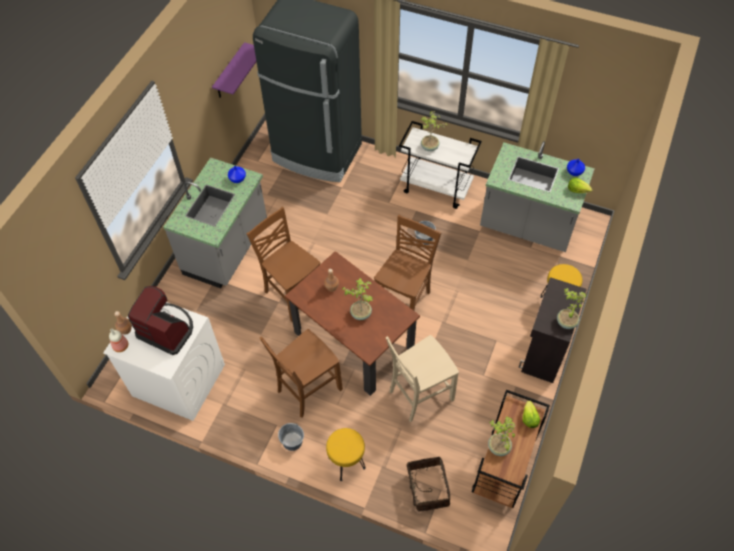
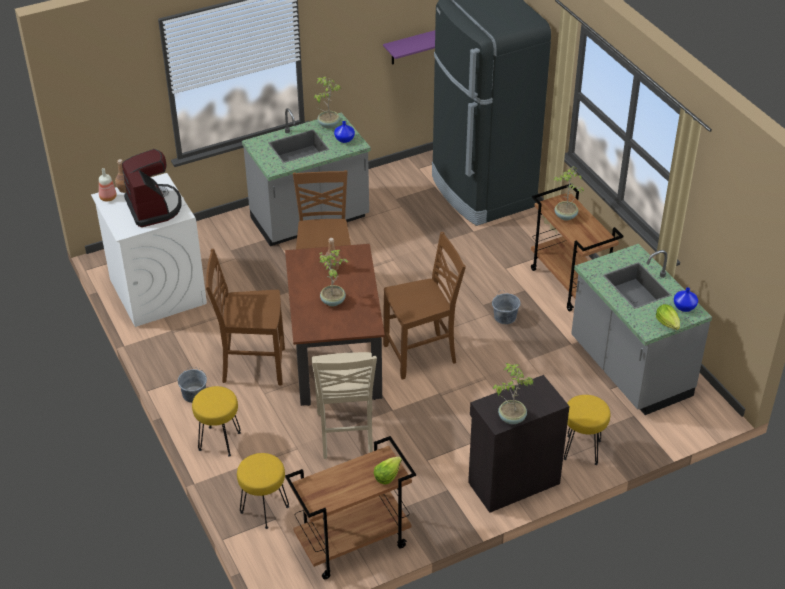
camera: 40 degrees right, 15 degrees down
(419, 395) = (346, 435): beige chair -> beige chair turned 105 degrees counterclockwise
(427, 489) = (264, 509): basket -> yellow stool
(436, 188) = (570, 283): white cart -> brown cart
(498, 447) = (330, 477): potted plant -> potted plant (328, 124)

